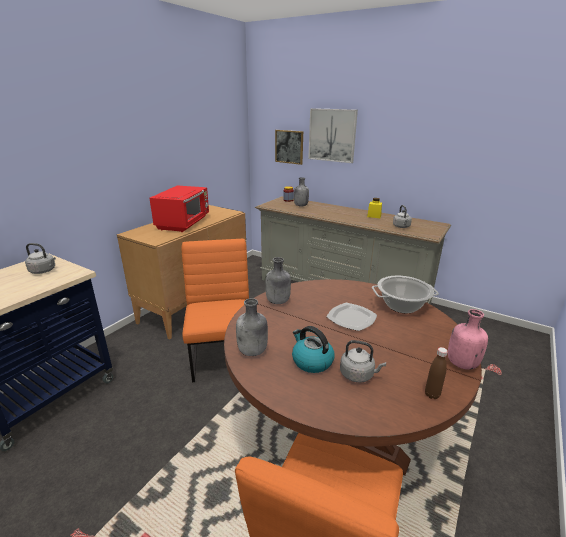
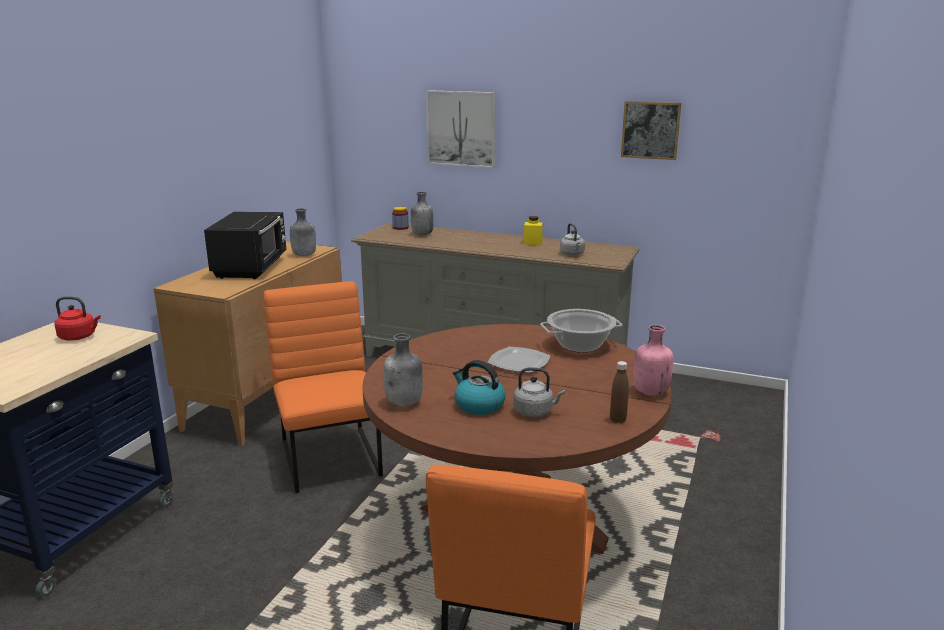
camera: 10 degrees left, 5 degrees down
(44, 271) = (79, 337): grey kettle -> red kettle
(184, 223) = (252, 268): red microwave -> black microwave
(278, 301) = (420, 353): grey bottle -> grey bottle (304, 255)
(289, 146) = (396, 147): picture -> picture (650, 130)

